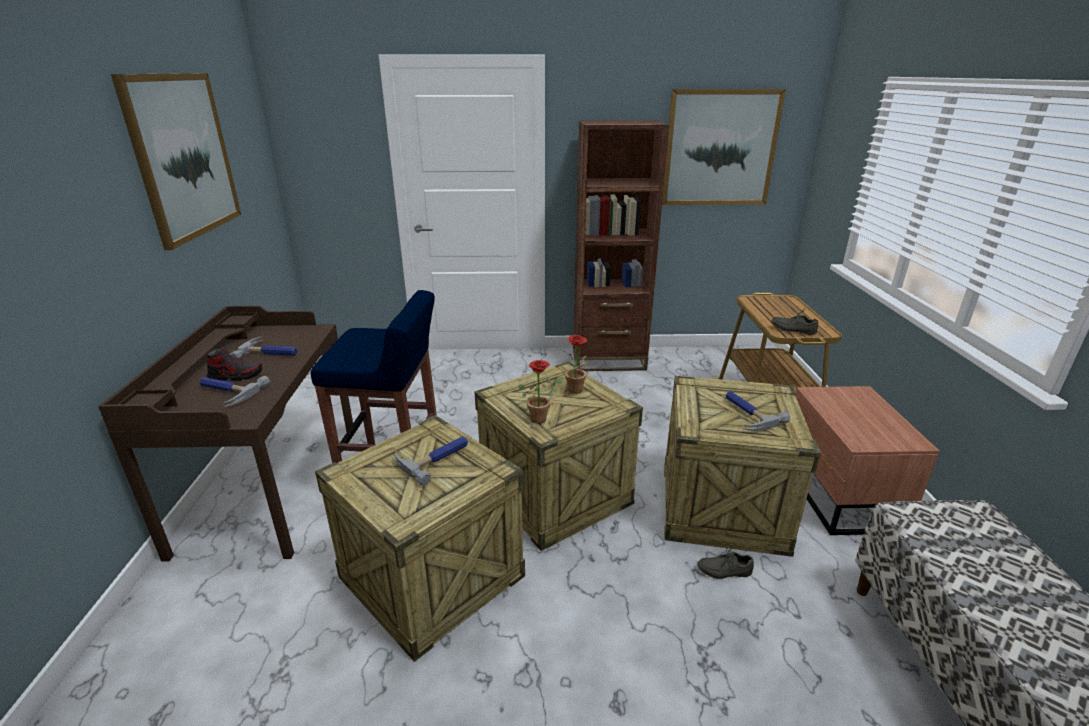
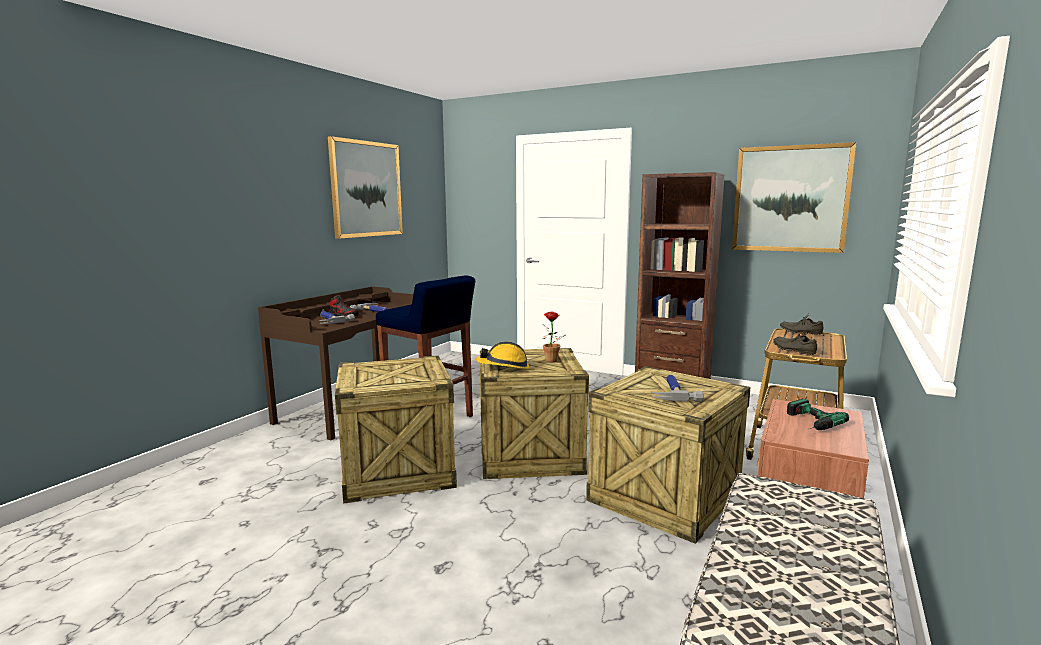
camera: 30 degrees right, 15 degrees down
(435, 458) = (408, 370): hammer -> none
(541, 418) = (503, 367): potted plant -> hard hat
(723, 569) = (616, 531): grey shoe -> grey shoe (800, 331)
(854, 414) = (807, 422): none -> power drill

